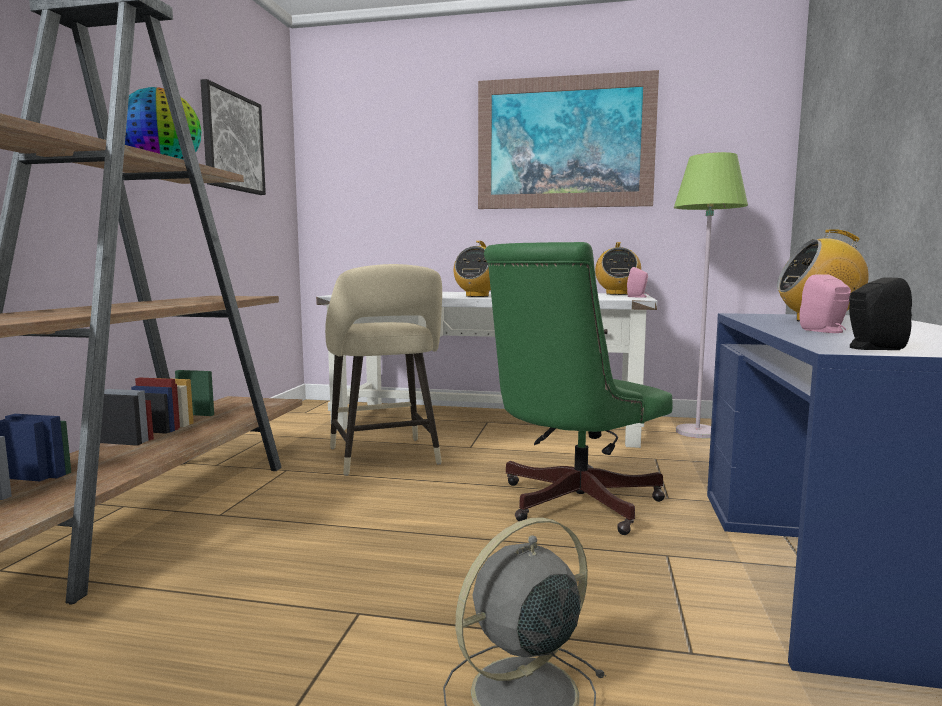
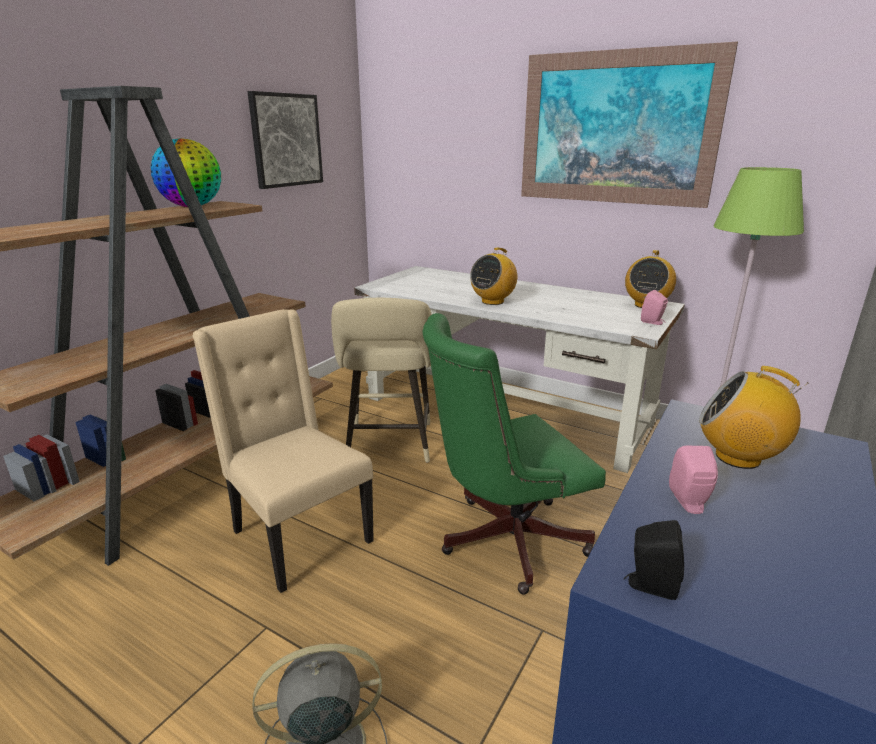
camera: 20 degrees right, 15 degrees up
(335, 536) = (298, 536): none -> beige chair

